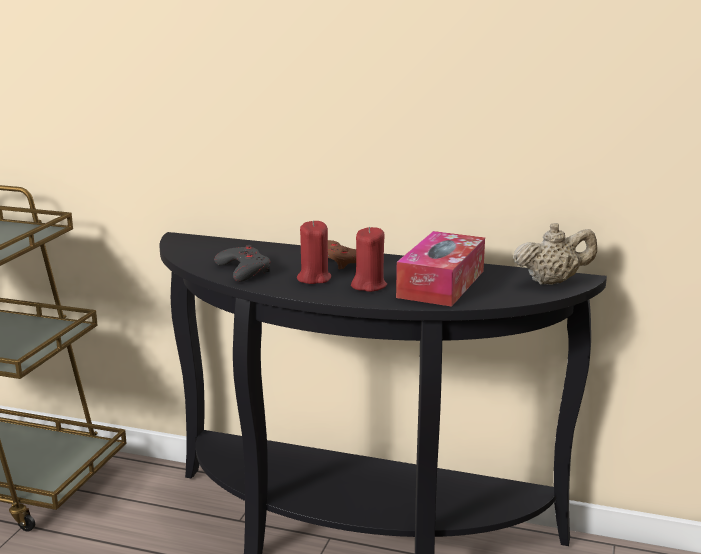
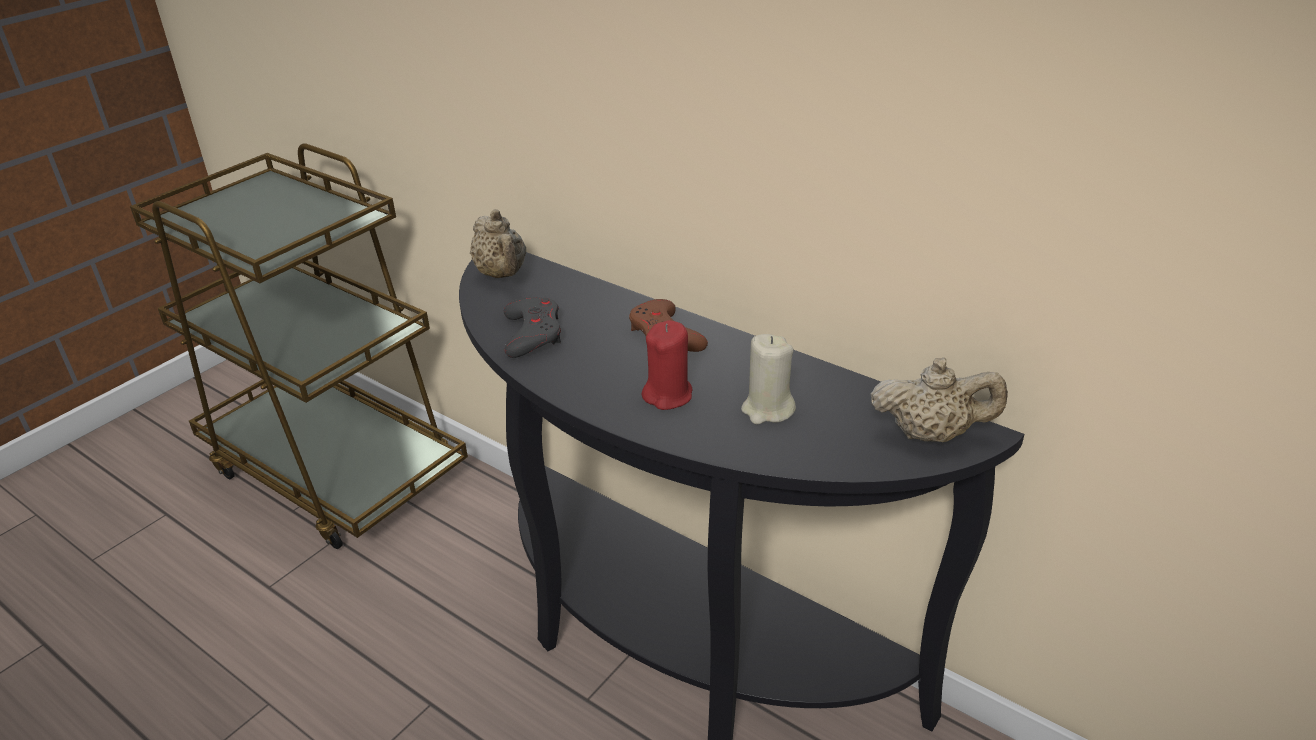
camera: 20 degrees right, 15 degrees up
(192, 246) = (502, 274): none -> beige teapot
(313, 278) = (607, 366): red candle -> none
(441, 284) = (767, 409): tissue box -> beige candle

